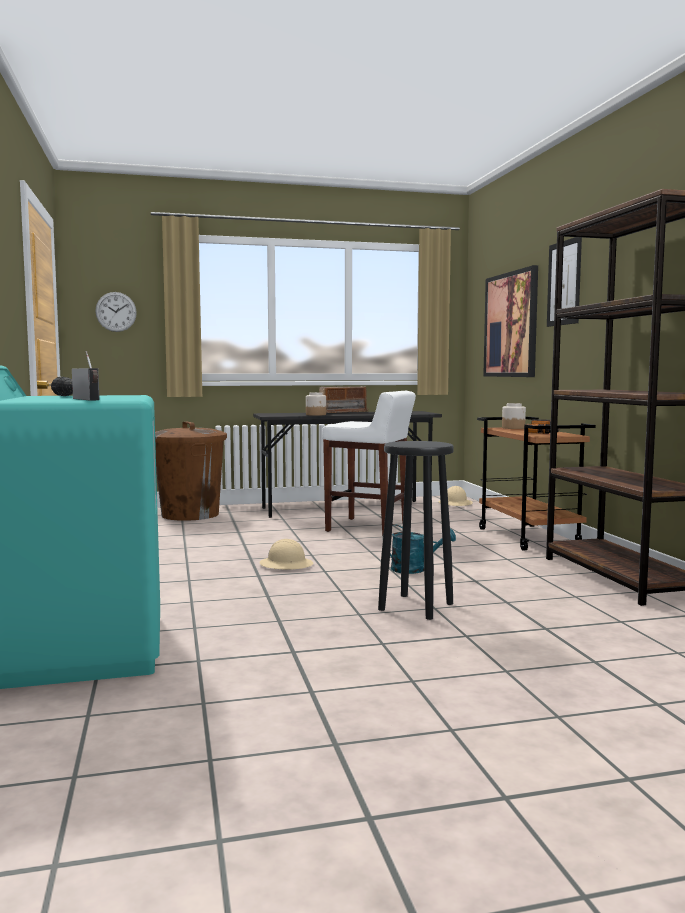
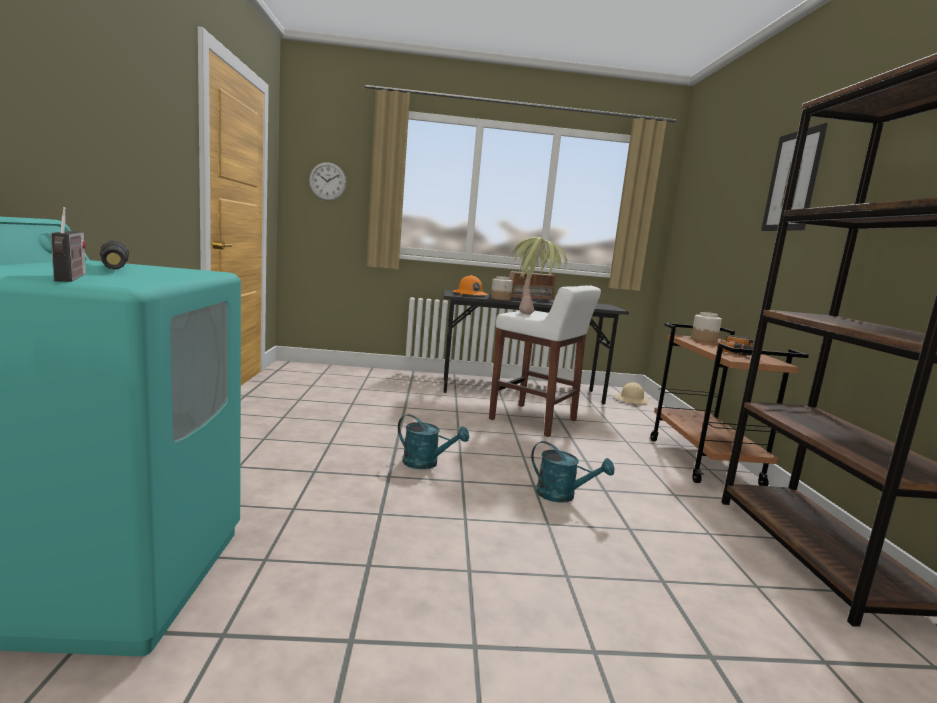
camera: 10 degrees right, 5 degrees up
(190, 514) = (374, 378): brown trash can -> none
(282, 414) = (469, 294): none -> orange hard hat
(286, 565) = (426, 463): beige hard hat -> turquoise watering can
(354, 422) = (532, 313): none -> potted plant
(417, 607) = (545, 569): black stool -> none
(511, 325) = (718, 226): picture -> none

